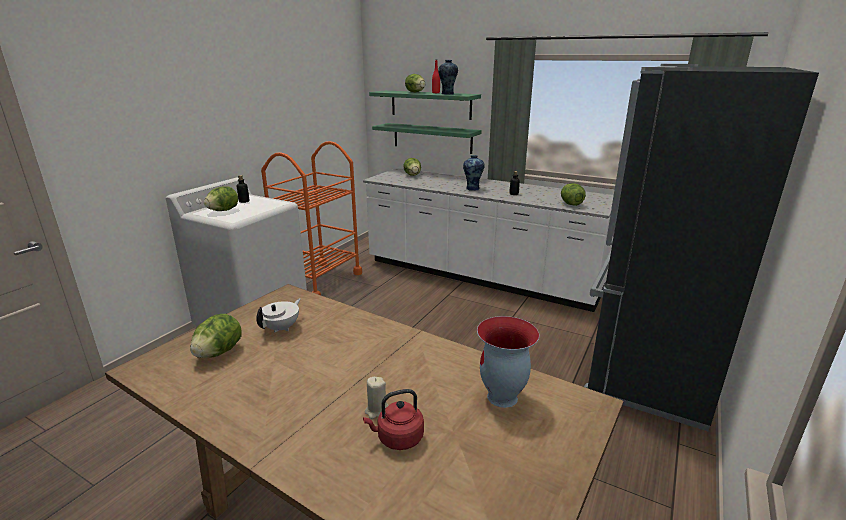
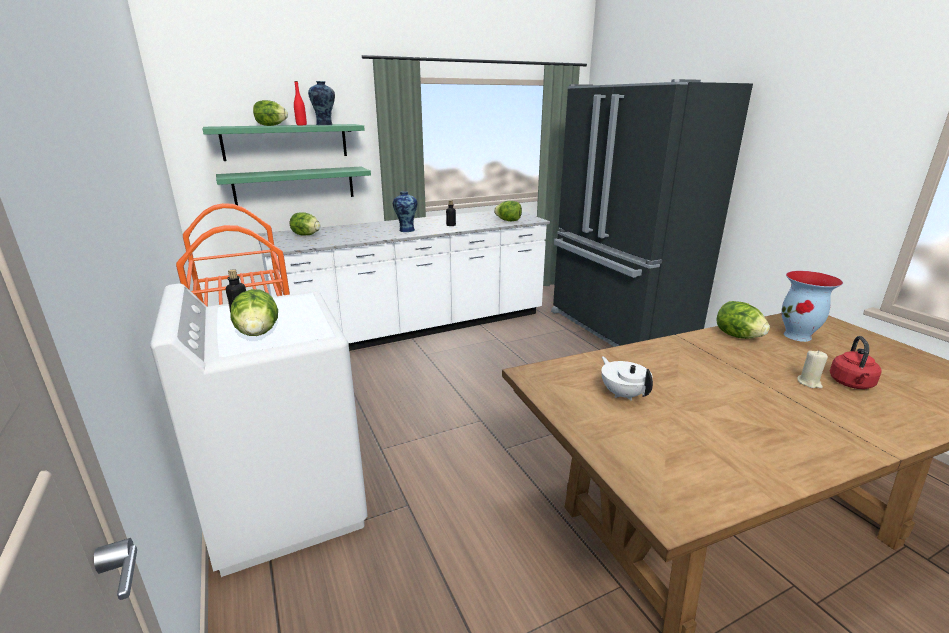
camera: 55 degrees left, 0 degrees up
(219, 352) = (660, 443): lettuce -> lettuce (737, 336)

